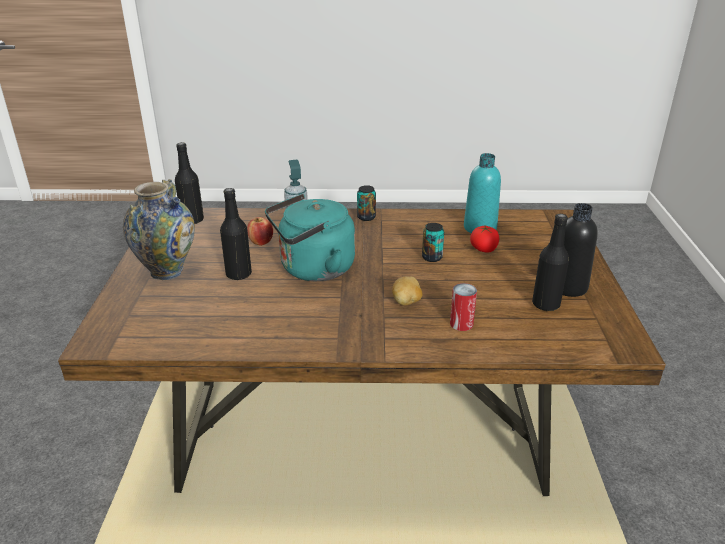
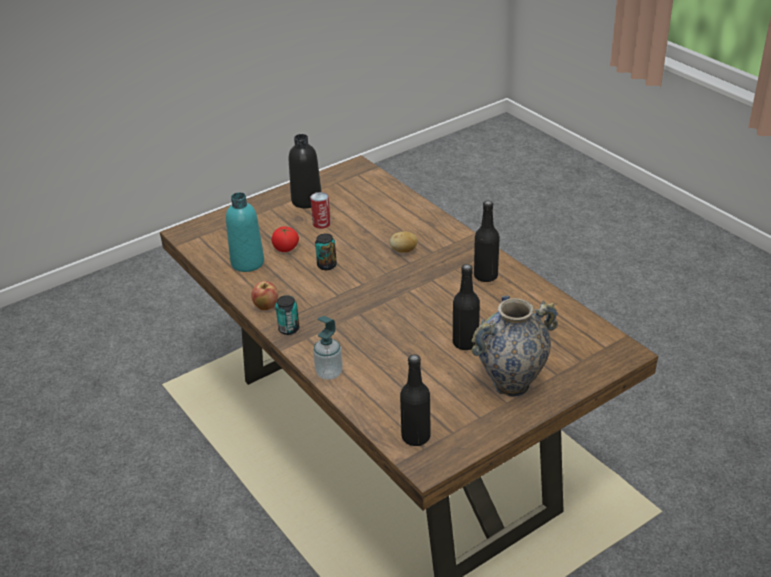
camera: 125 degrees left, 5 degrees up
(261, 242) = (404, 363): apple -> apple (266, 306)
(313, 269) = (412, 310): turquoise kettle -> none
(461, 324) = (402, 222): can -> can (321, 223)
(545, 304) = (340, 202): black bottle -> black bottle (485, 276)

